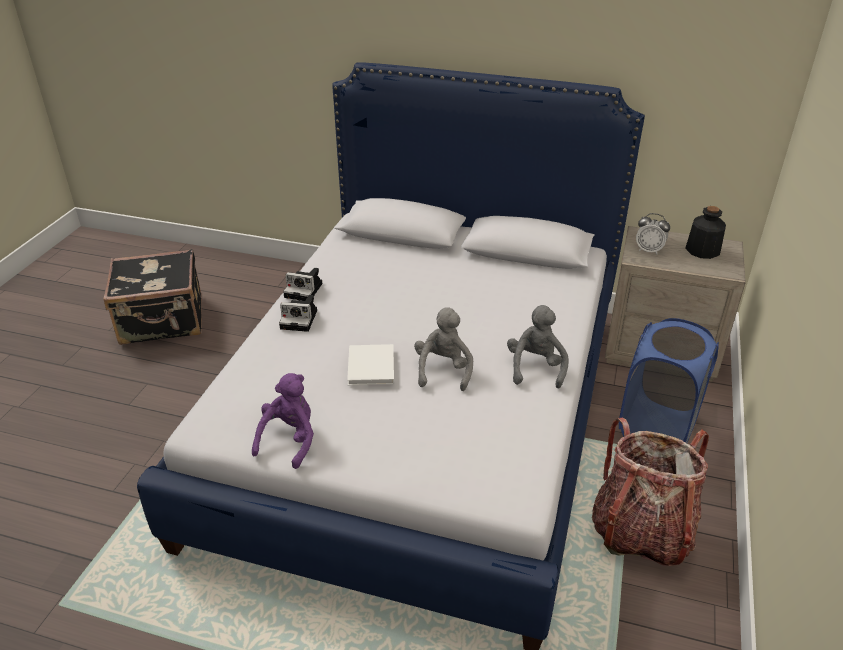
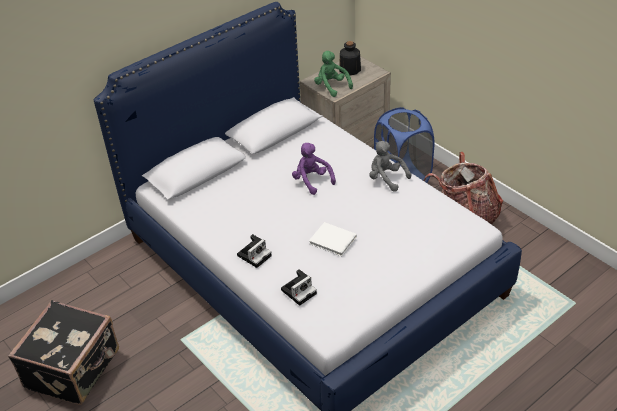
camera: 55 degrees left, 5 degrees up
(289, 440) = (368, 298): purple plush toy -> purple plush toy (312, 181)
(305, 290) = (222, 242): camera -> camera (299, 291)
(443, 370) = (358, 213): grey plush toy -> none
(649, 250) = (331, 86): alarm clock -> green plush toy

